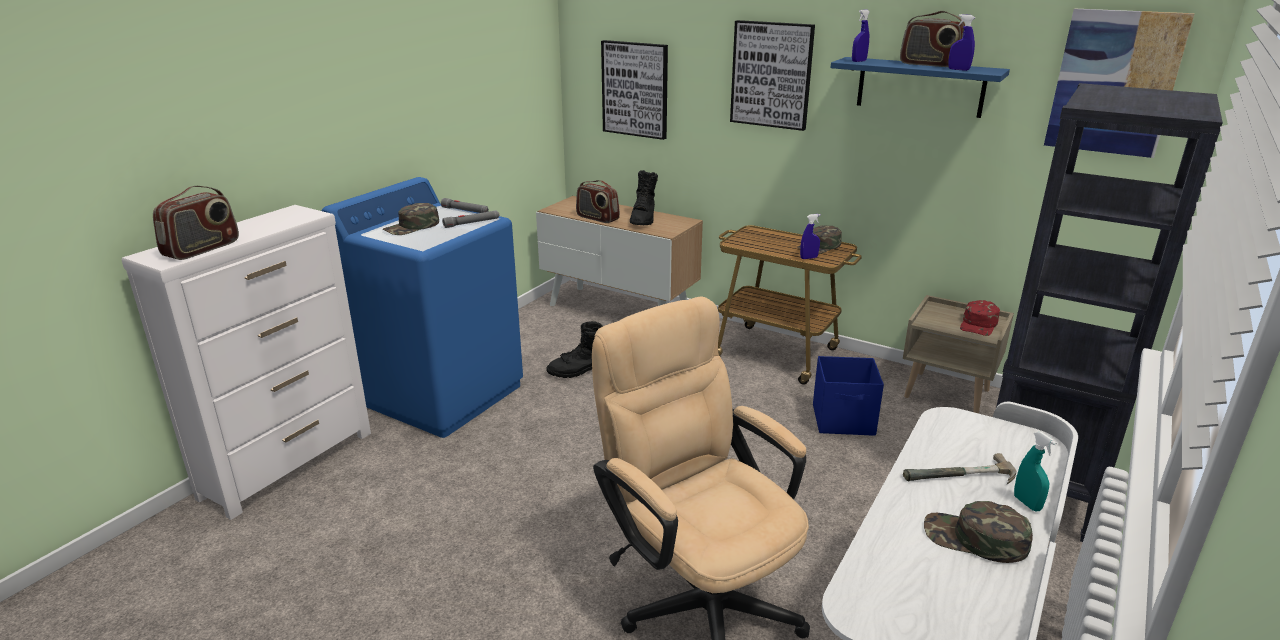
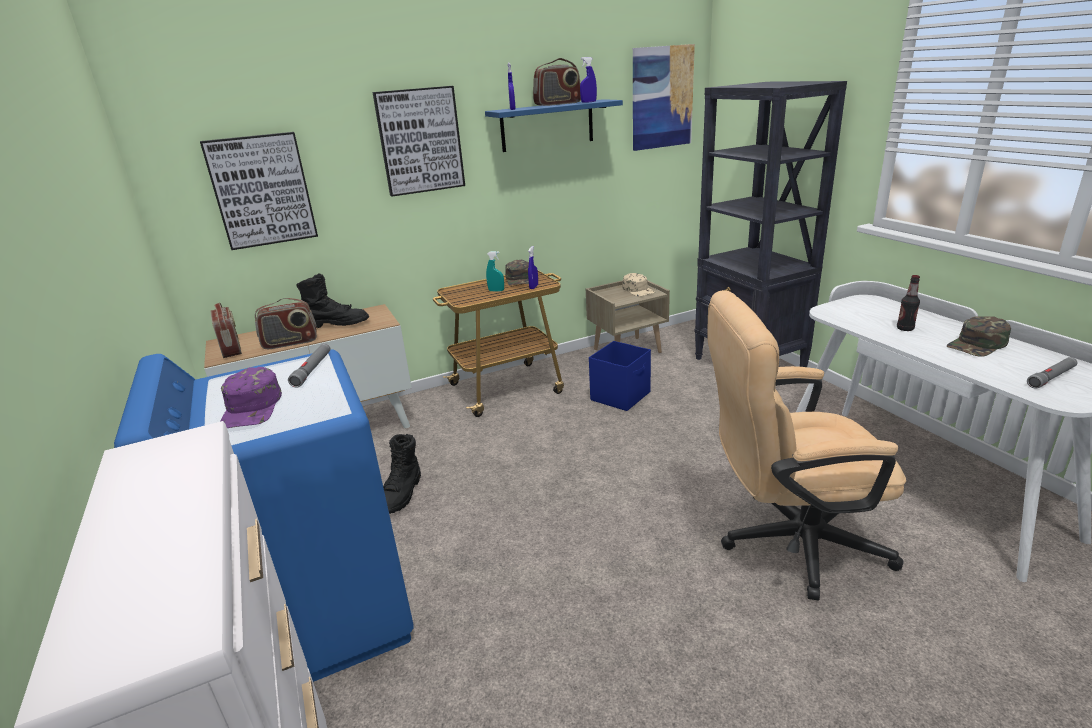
camera: 55 degrees left, 0 degrees up
(202, 249) = (176, 576): radio -> radio (231, 348)
(412, 227) = (252, 408): green cap -> purple cap
(465, 211) = (262, 366): grey flashlight -> grey flashlight (1051, 377)
(643, 219) = (336, 324): black boot -> black boot turned 45 degrees counterclockwise
(962, 478) = (905, 329): hammer -> bottle
(979, 325) = (638, 290): red cap -> beige cap
(1027, 503) = (939, 321): turquoise spray bottle -> turquoise spray bottle (496, 291)

